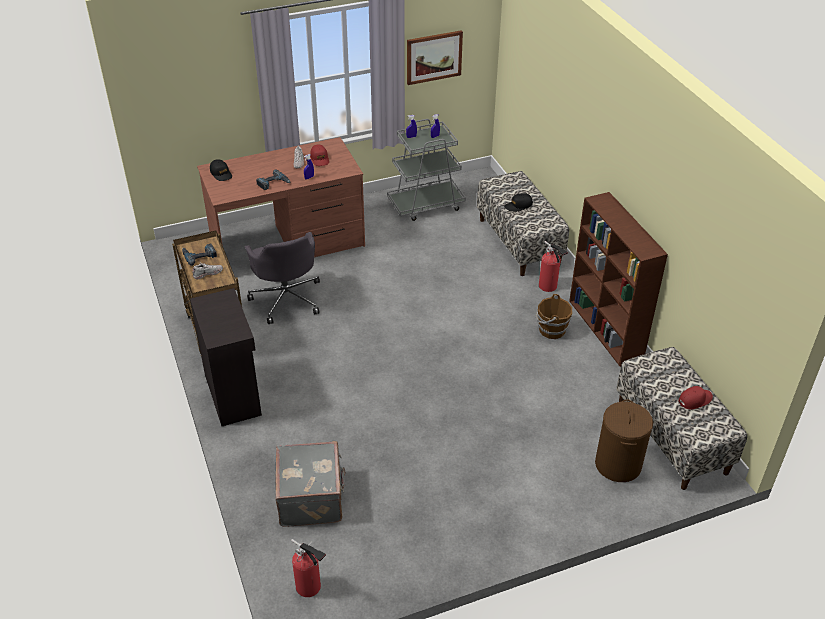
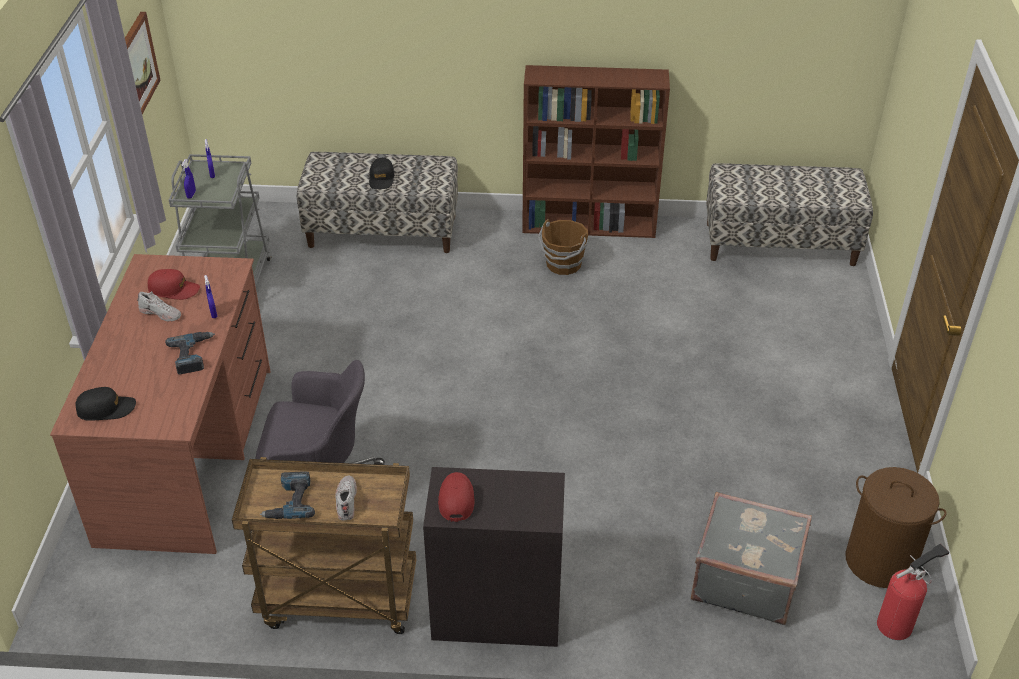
camera: 65 degrees left, 0 degrees up
(549, 287) = (486, 238): fire extinguisher -> none
(618, 465) = (802, 295): brown laundry basket -> brown laundry basket (880, 561)
(695, 400) = (800, 180): red cap -> red cap (456, 499)

